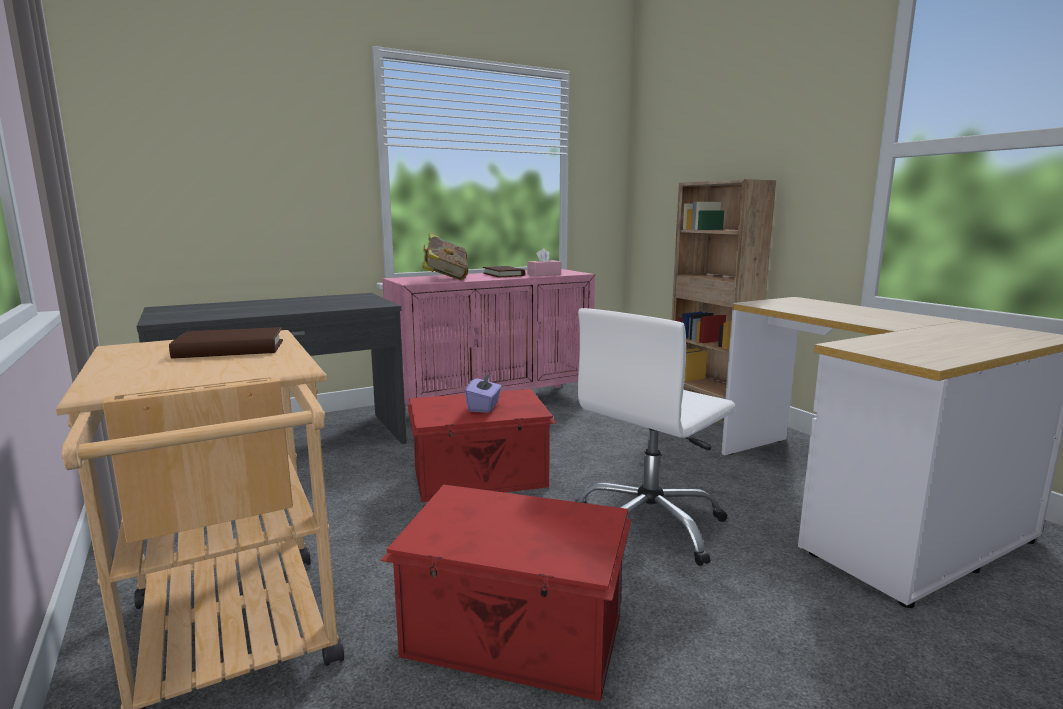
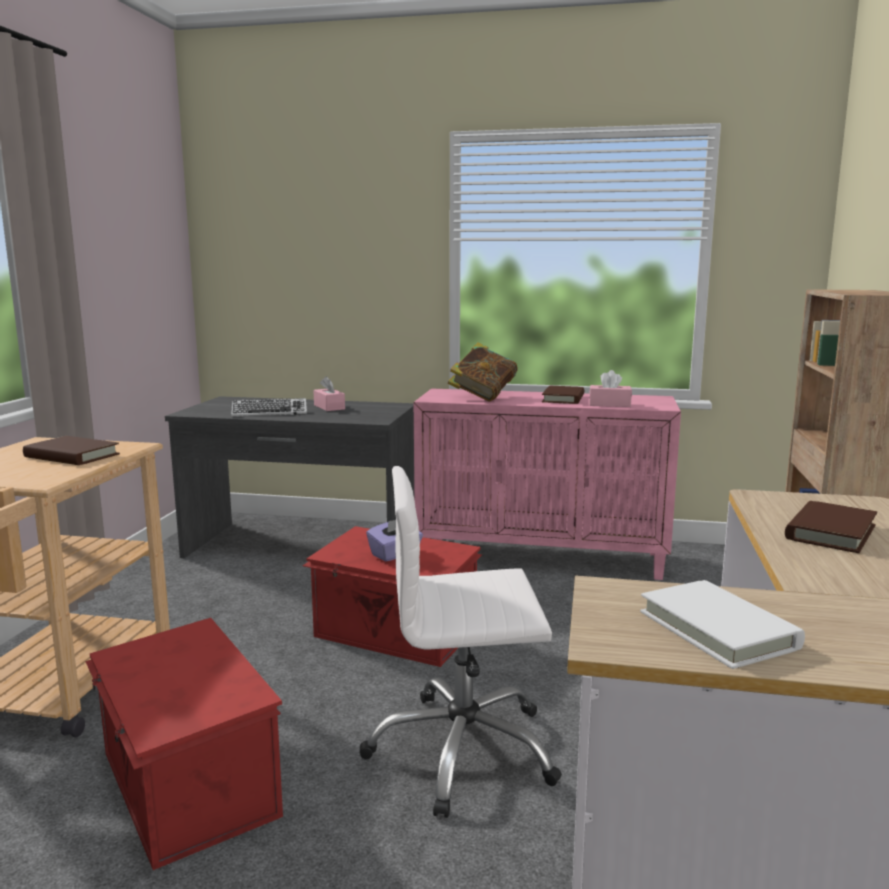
camera: 40 degrees right, 0 degrees up
(257, 311) = (269, 413): none -> keyboard
(303, 302) = (329, 407): none -> pink tissue box
(828, 310) = (830, 532): none -> brown book
(933, 347) = (717, 629): none -> white book

